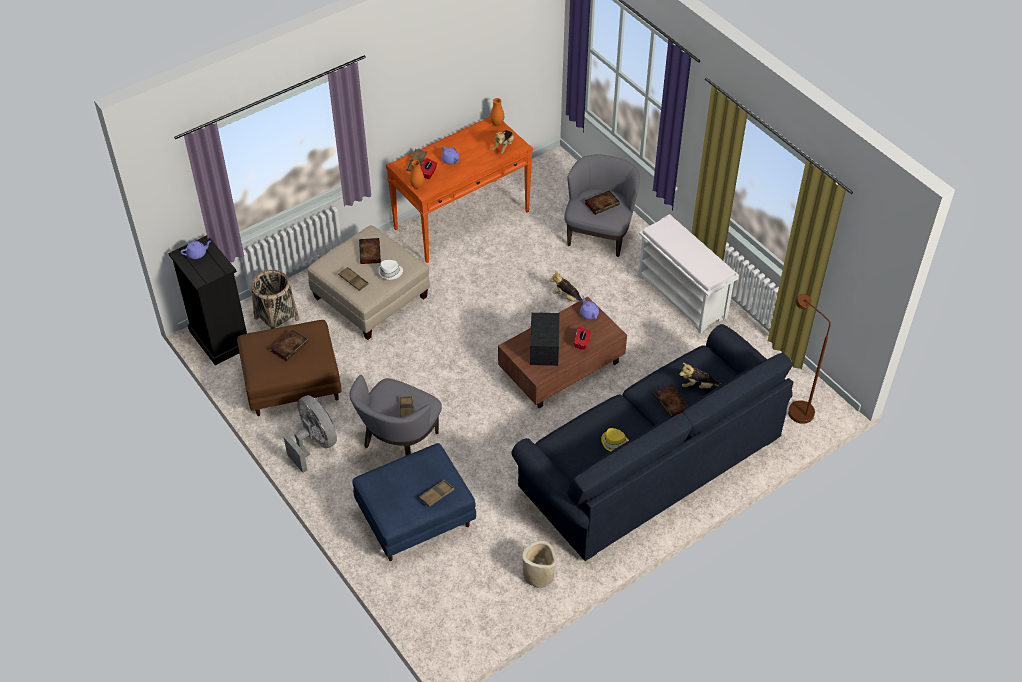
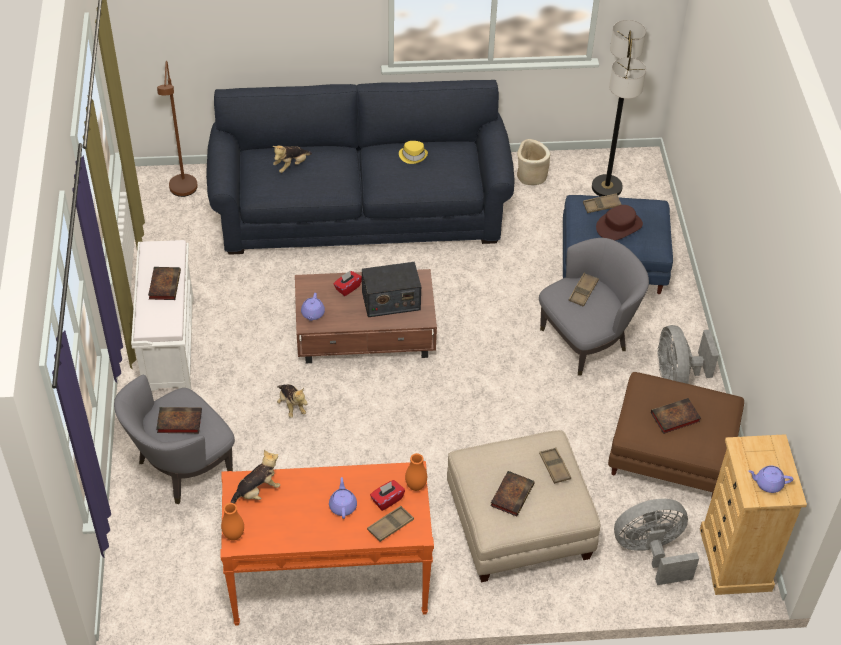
camera: 150 degrees left, 0 degrees up
(219, 338) = (735, 560): black dresser -> beige dresser
(277, 318) = (651, 553): basket -> grey fan
(390, 272) = (503, 455): white hat -> none
(411, 481) = (619, 226): none -> brown hat
(465, 598) = (607, 187): none -> floor lamp
(544, 348) = (390, 301): radio -> radio turned 45 degrees clockwise
(672, 403) = (330, 162): book -> book (164, 284)
(698, 386) = (291, 165): plush toy -> plush toy turned 105 degrees clockwise

